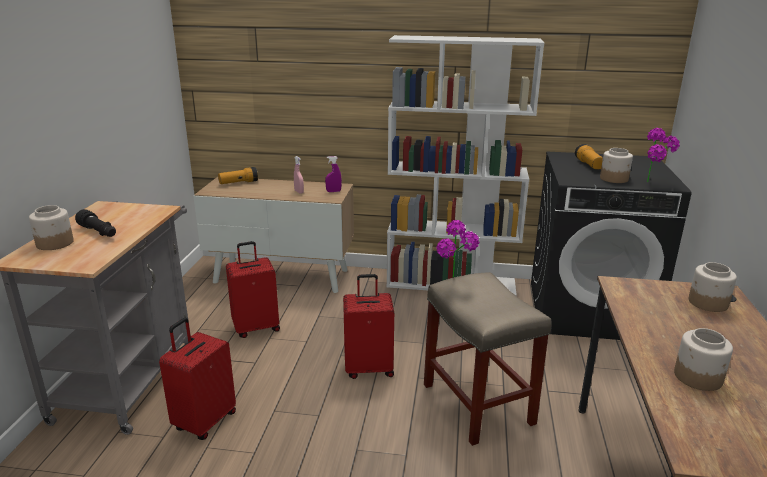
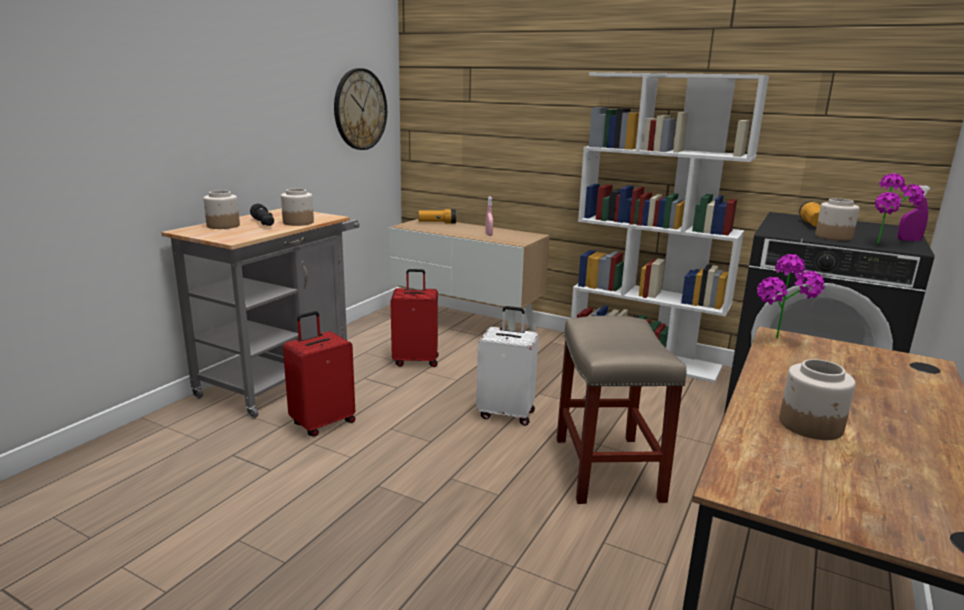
camera: 20 degrees right, 5 degrees down
(147, 79) = (360, 109): none -> wall clock
(333, 191) = (524, 238): purple spray bottle -> purple spray bottle (908, 240)
(369, 368) = (506, 413): red suitcase -> white suitcase
(455, 281) = (595, 317): potted plant -> potted plant (780, 341)
(707, 303) = (891, 368): jar -> jar (298, 222)

